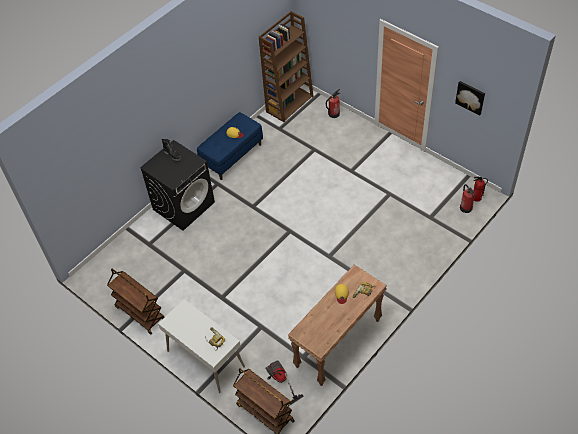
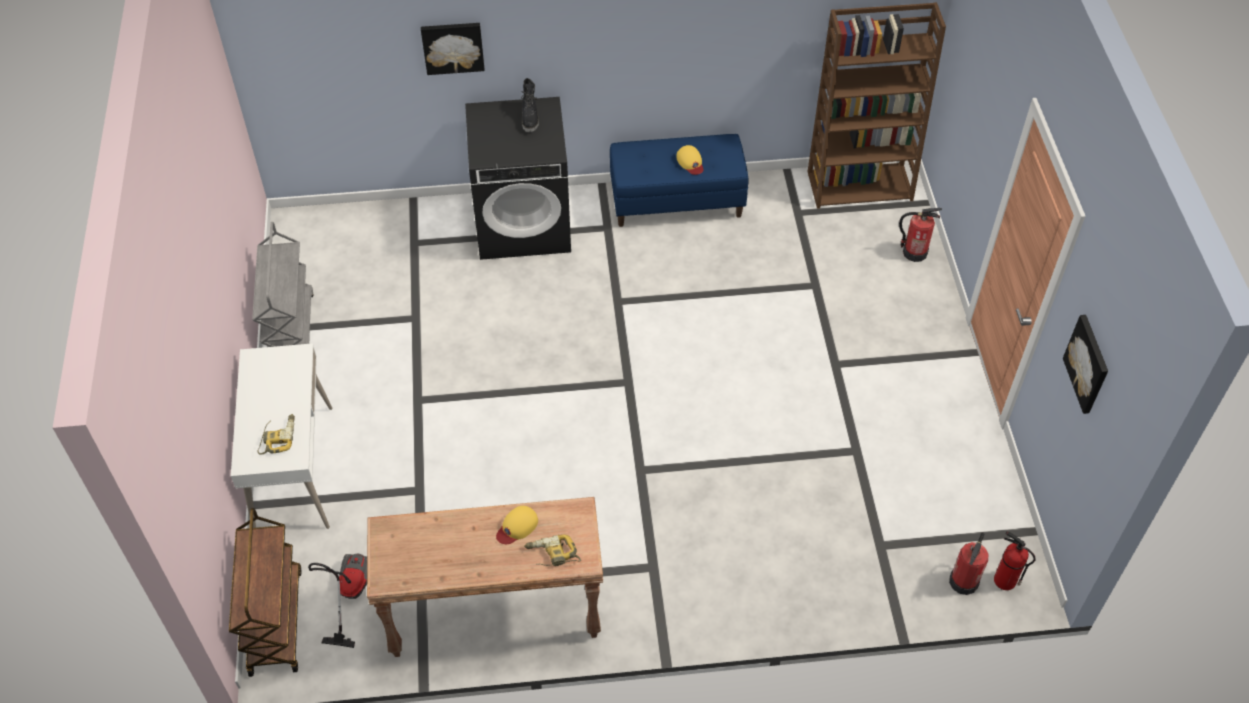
camera: 40 degrees right, 0 degrees up
(129, 144) = (453, 47): none -> picture
(140, 313) = (290, 331): brown cart -> grey cart

